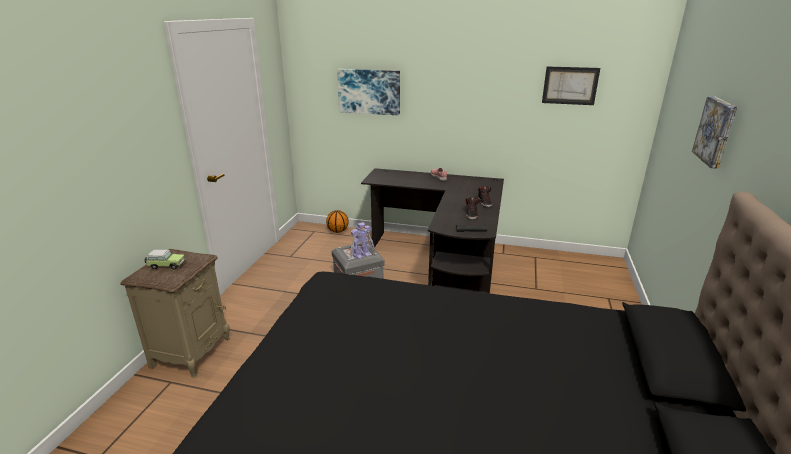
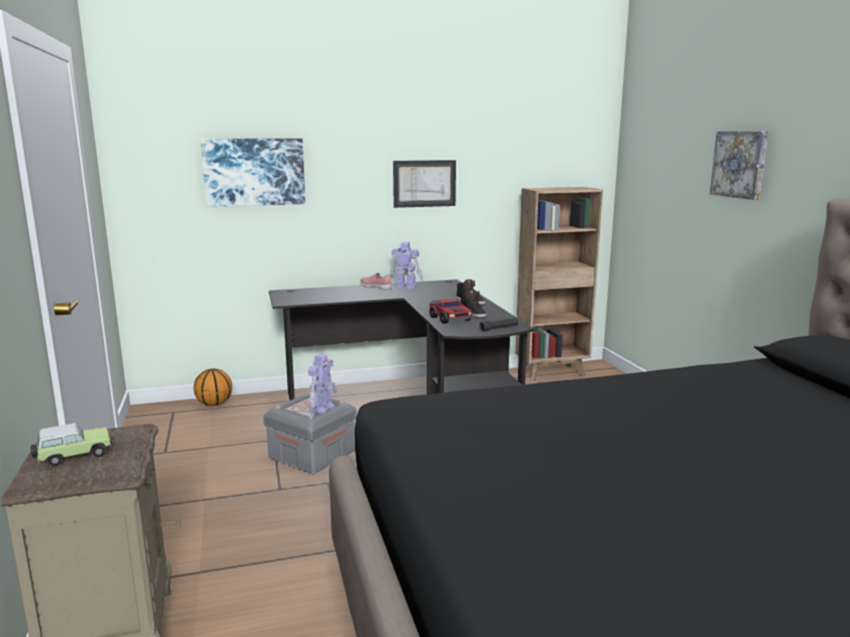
camera: 30 degrees left, 10 degrees down
(450, 215) = (450, 318): none -> toy car
(459, 180) = (405, 287): none -> toy robot
(569, 260) = (552, 373): none -> brown bookcase
(570, 85) = (522, 150): picture -> picture (424, 183)

